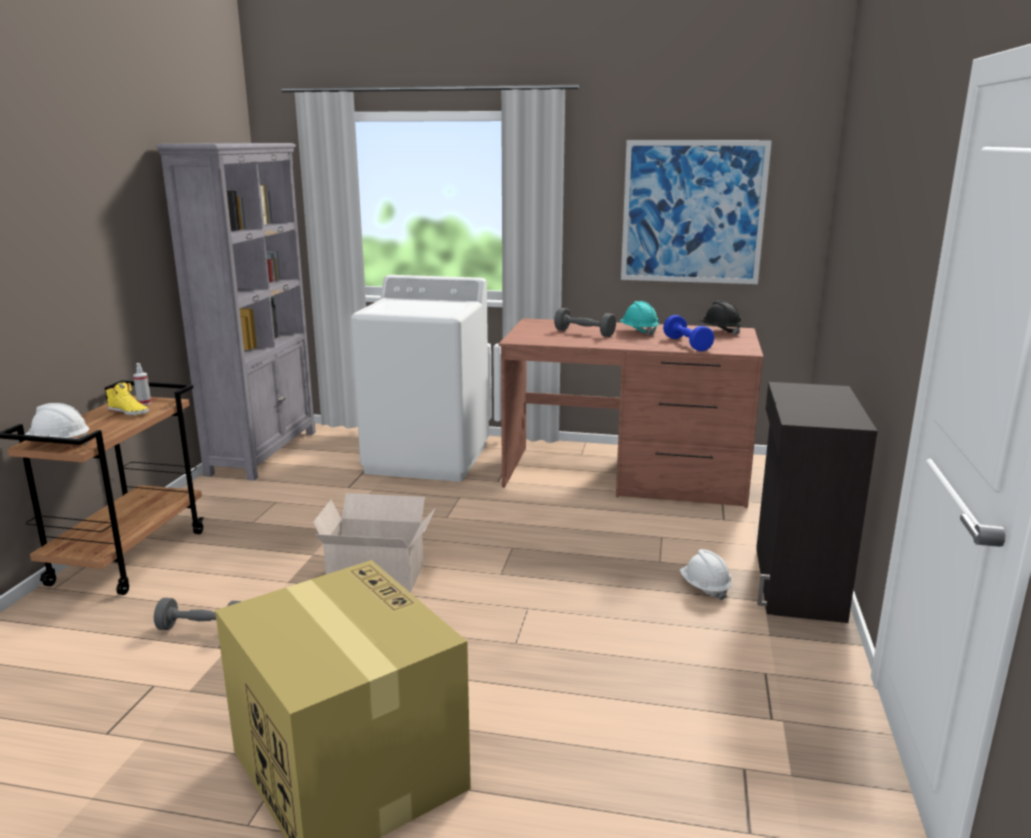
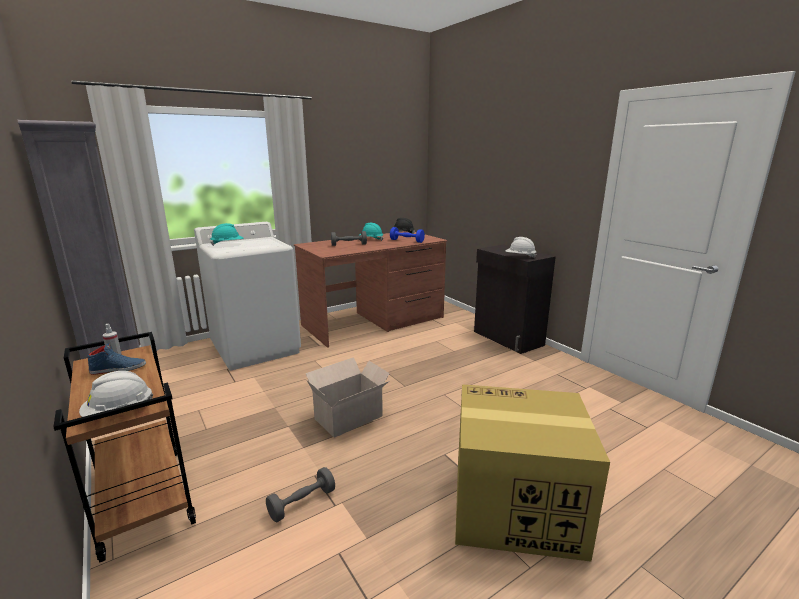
camera: 45 degrees left, 0 degrees up
(129, 411) = (118, 369): yellow shoe -> blue shoe
(402, 303) = (228, 244): none -> turquoise hard hat
(692, 212) = (370, 172): picture -> none
(704, 587) = (486, 354): white hard hat -> white hard hat (520, 257)

